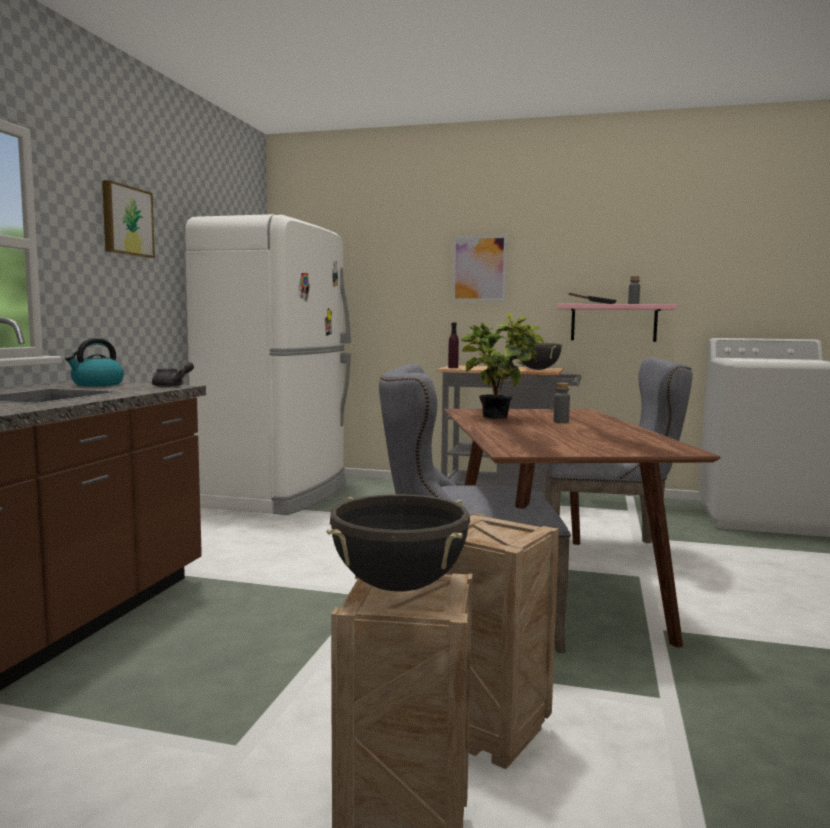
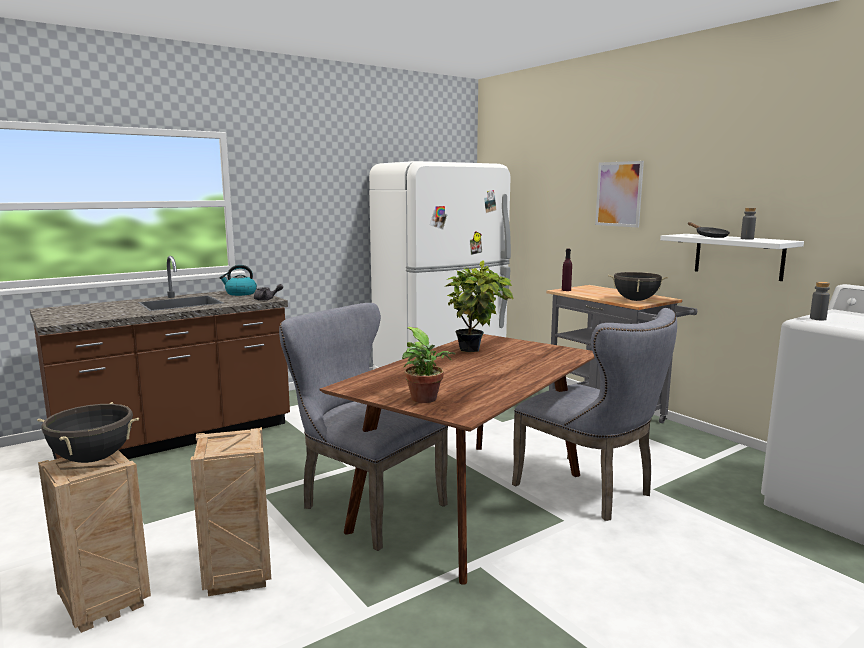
camera: 40 degrees right, 5 degrees up
(126, 221) = (310, 176): picture -> none
(561, 422) = (503, 363): grey bottle -> grey bottle (817, 319)
(613, 323) = (738, 256): pink shelf -> white shelf
(616, 448) = (426, 400): none -> potted plant

